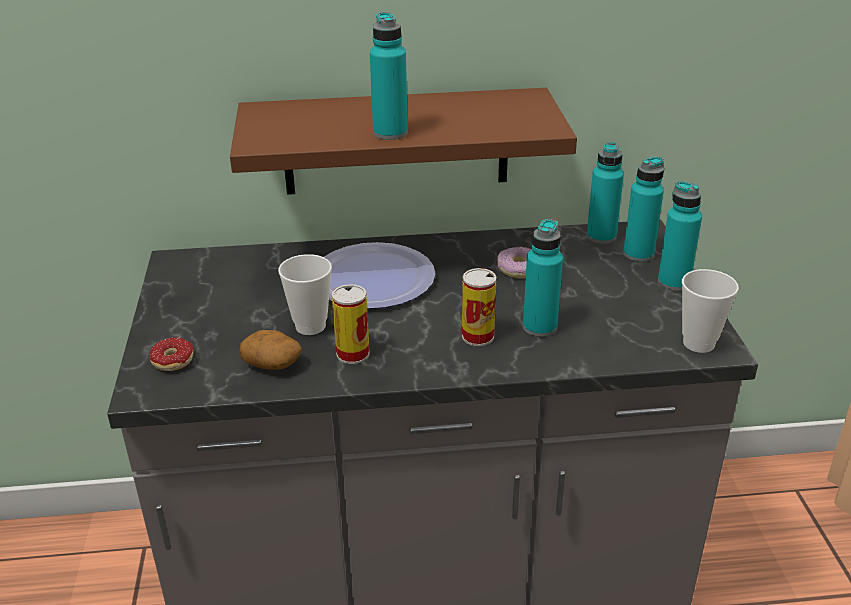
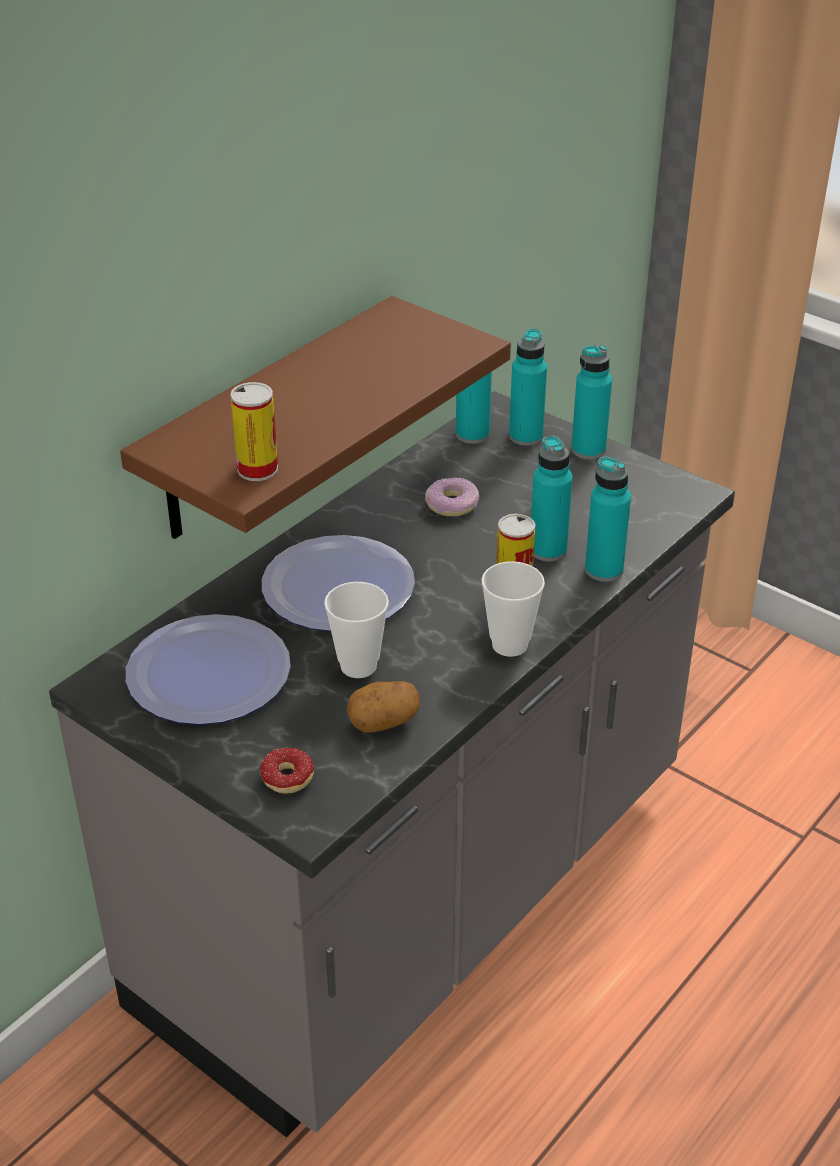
camera: 45 degrees left, 5 degrees up
(231, 284) = (208, 673): none -> plate
(353, 354) = (437, 667): can -> can (257, 469)
(390, 133) = (349, 413): turquoise bottle -> turquoise bottle (604, 570)
(698, 343) = (677, 496): cup -> cup (509, 644)

